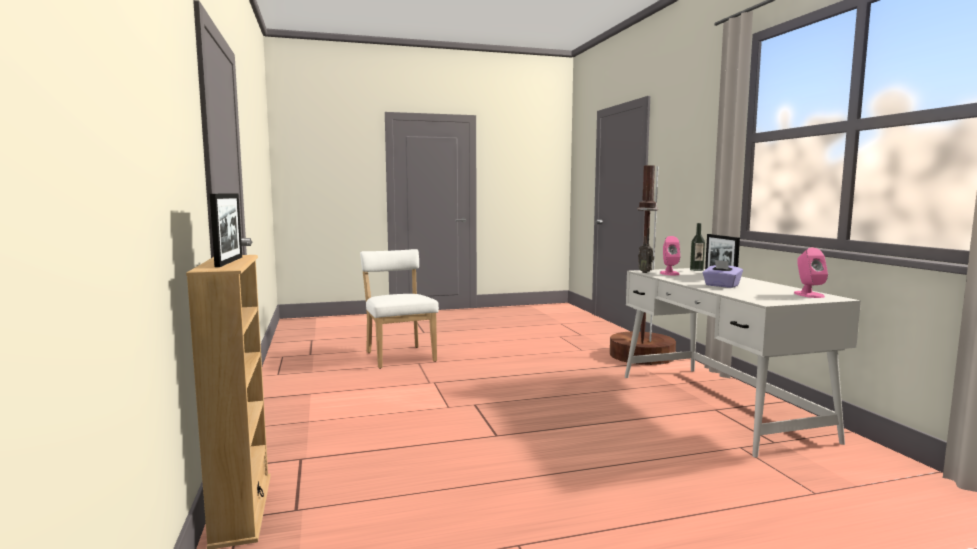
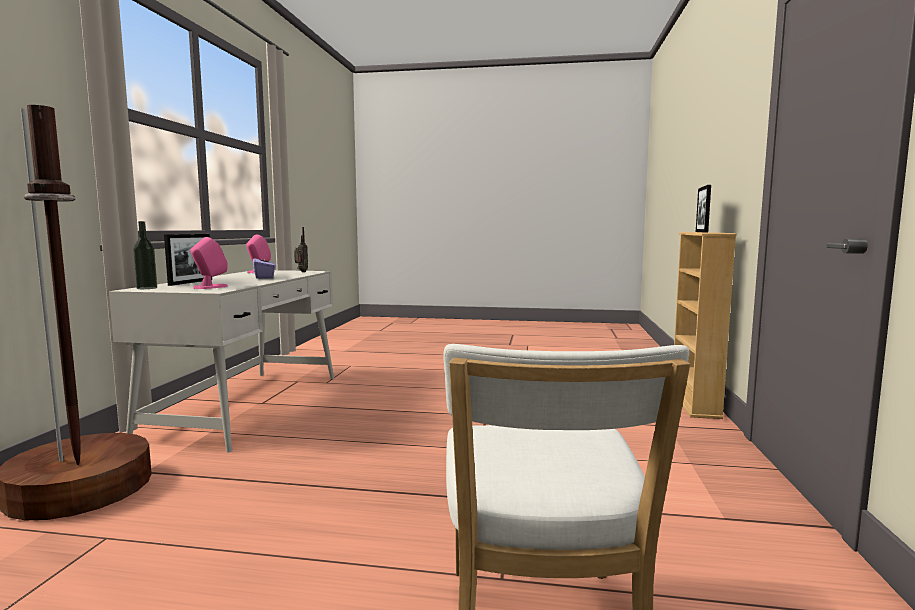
camera: 155 degrees left, 0 degrees up
(645, 272) = (223, 289): radio -> radio (301, 272)

